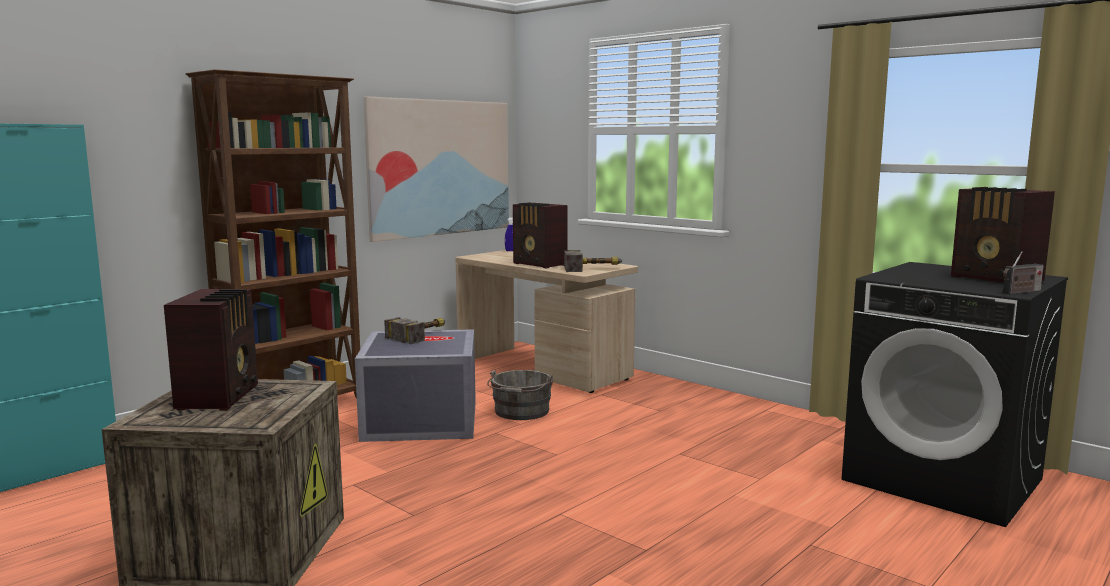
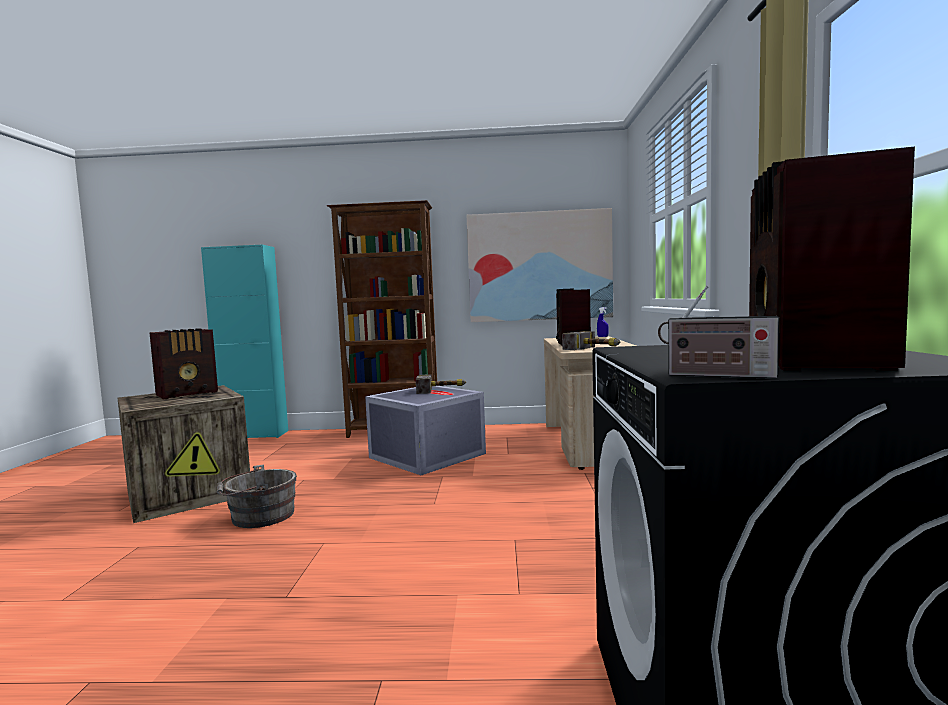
camera: 50 degrees right, 5 degrees down
(521, 412) = (493, 468): grey bucket -> grey bucket (259, 516)

